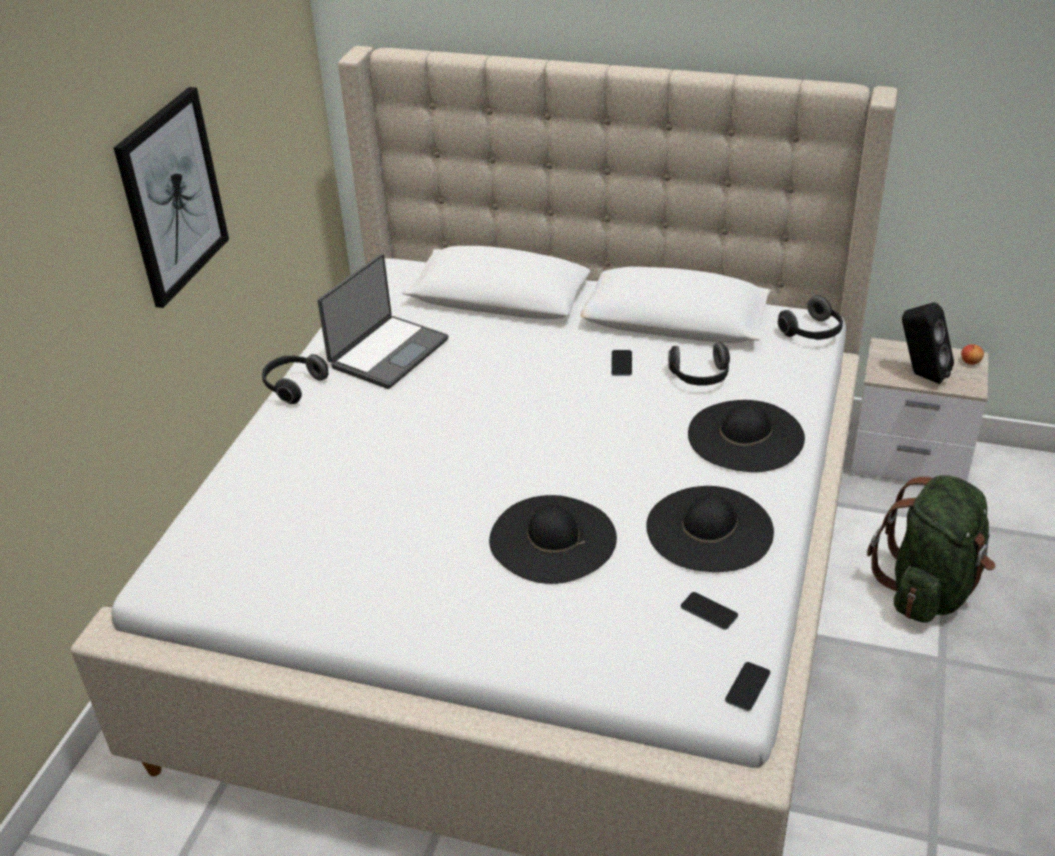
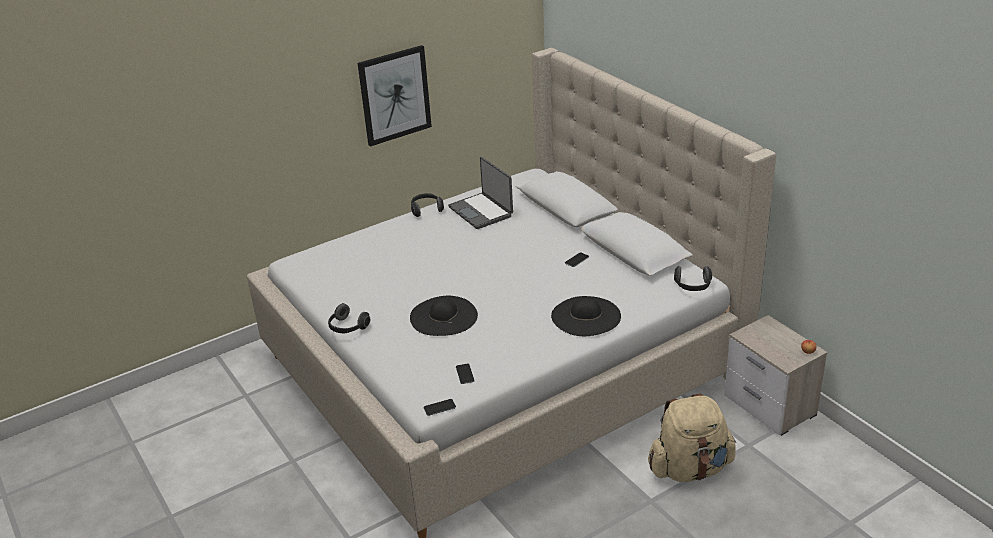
camera: 40 degrees right, 5 degrees down
(387, 352) = (481, 211): laptop -> laptop turned 75 degrees clockwise
(700, 377) = (604, 282): headphones -> headphones (347, 328)
(709, 529) = (511, 344): black hat -> none
(920, 375) = (766, 344): black speaker -> none
(929, 589) = (690, 468): green backpack -> beige backpack

